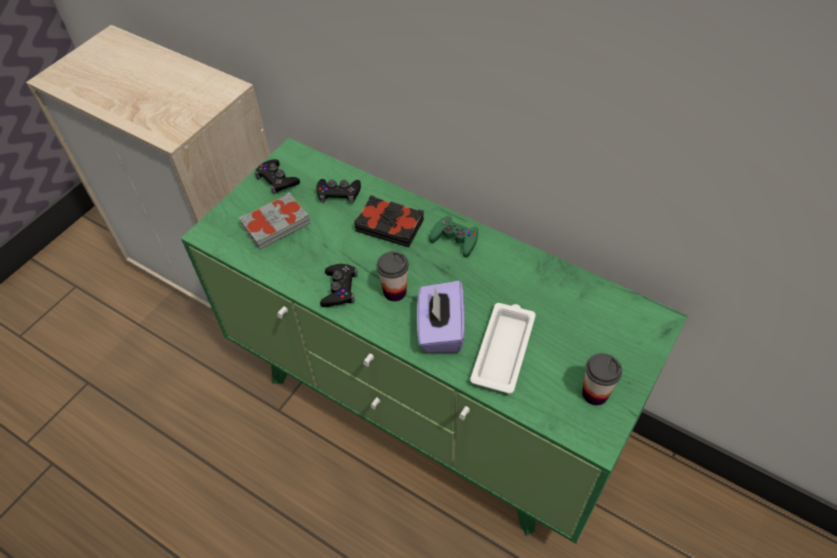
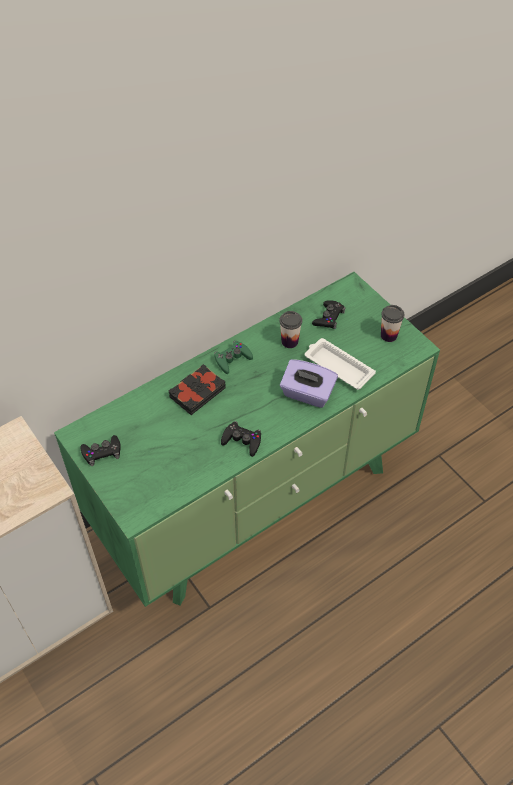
camera: 70 degrees left, 0 degrees up
(275, 224) = (153, 466): grey book -> none
(339, 194) = (144, 415): black game controller -> black game controller (329, 318)
(394, 292) = (261, 409): cup -> cup (289, 341)

